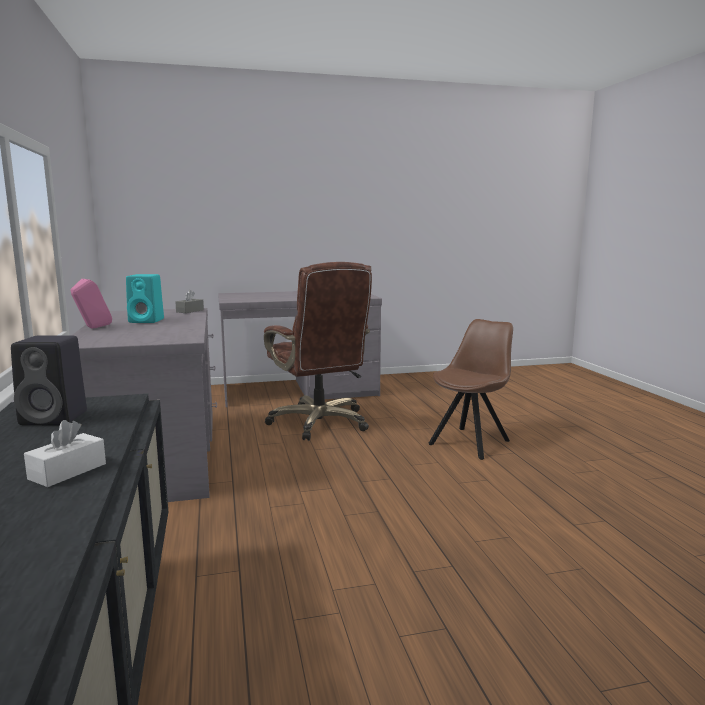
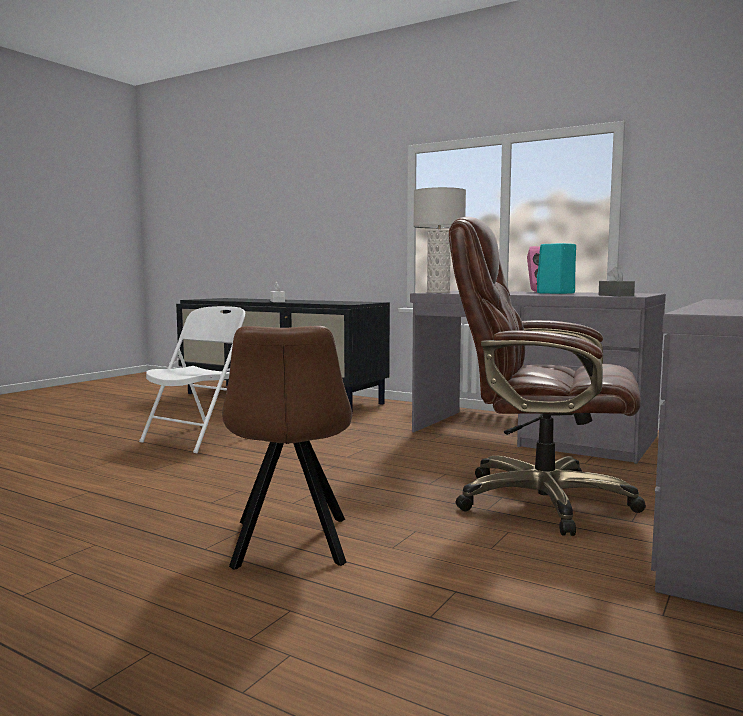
camera: 135 degrees right, 5 degrees down
(56, 418) = (343, 302): black speaker -> none
(176, 339) = (438, 292): none -> white table lamp
(407, 589) = (201, 438): none -> white chair

